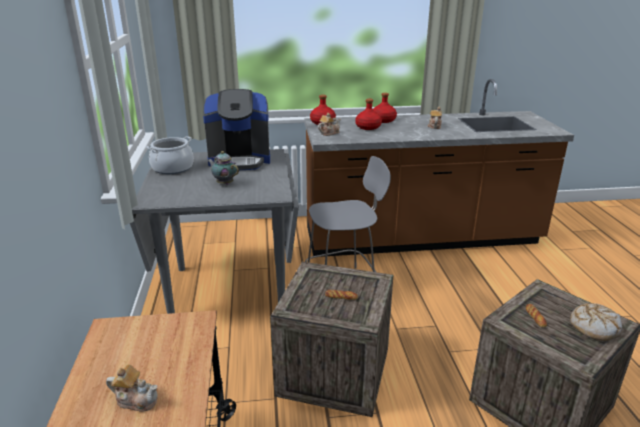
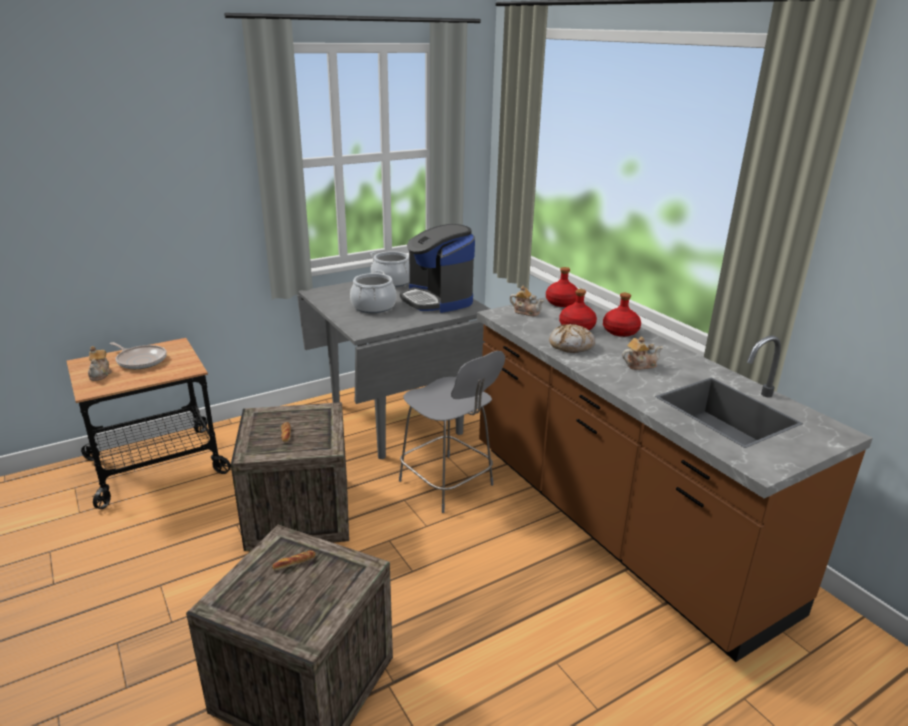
camera: 65 degrees right, 0 degrees up
(127, 360) = (140, 360): none -> frying pan
(224, 183) = (373, 306): teapot -> cooking pot
(594, 327) = (290, 614): bread -> bread (571, 345)

